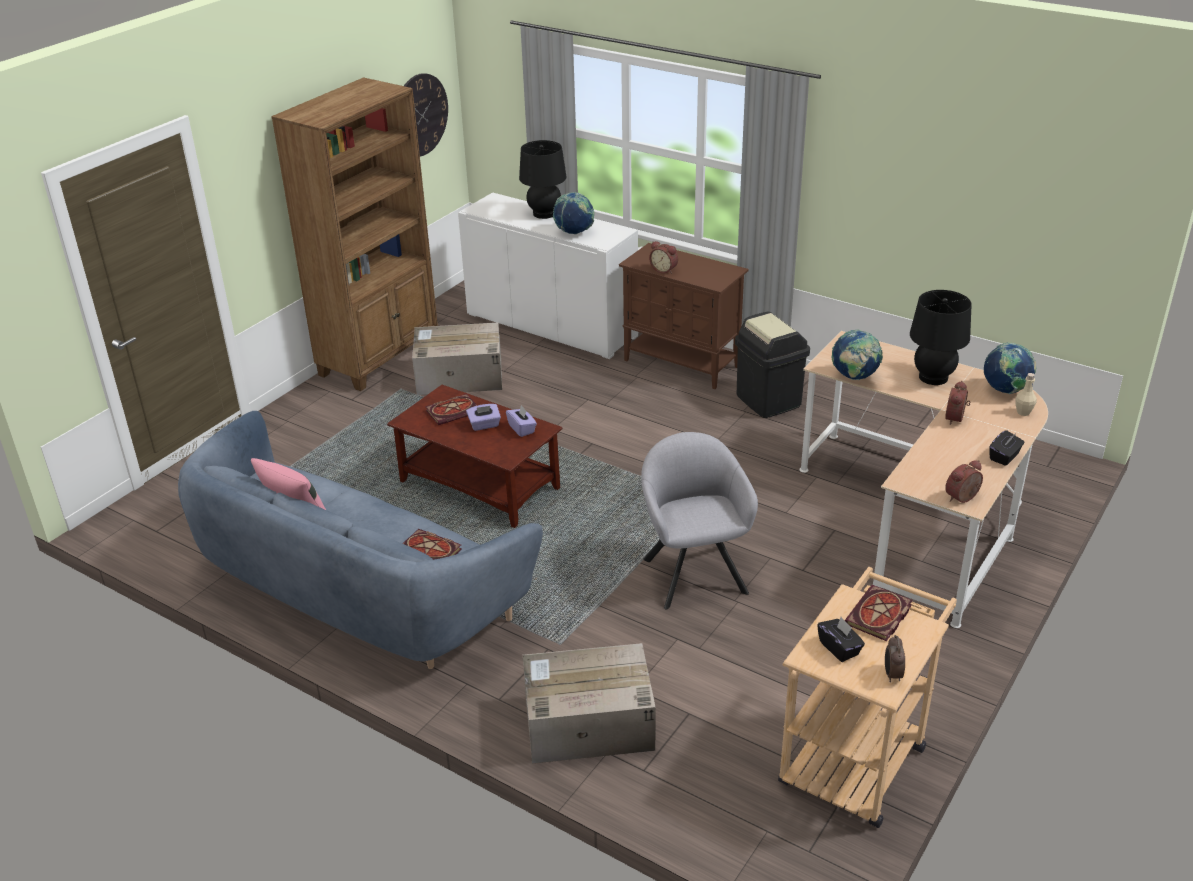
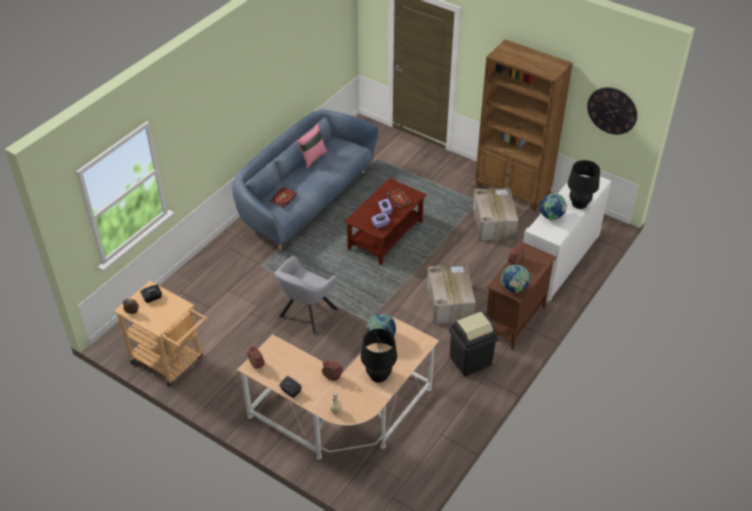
camera: 90 degrees right, 10 degrees up
(587, 724) = (210, 274): cardboard box -> cardboard box (449, 302)
(693, 571) = (306, 314): grey armchair -> grey armchair turned 135 degrees clockwise
(879, 616) = (168, 313): book -> none
(1005, 391) = (360, 408): globe -> globe (514, 289)

